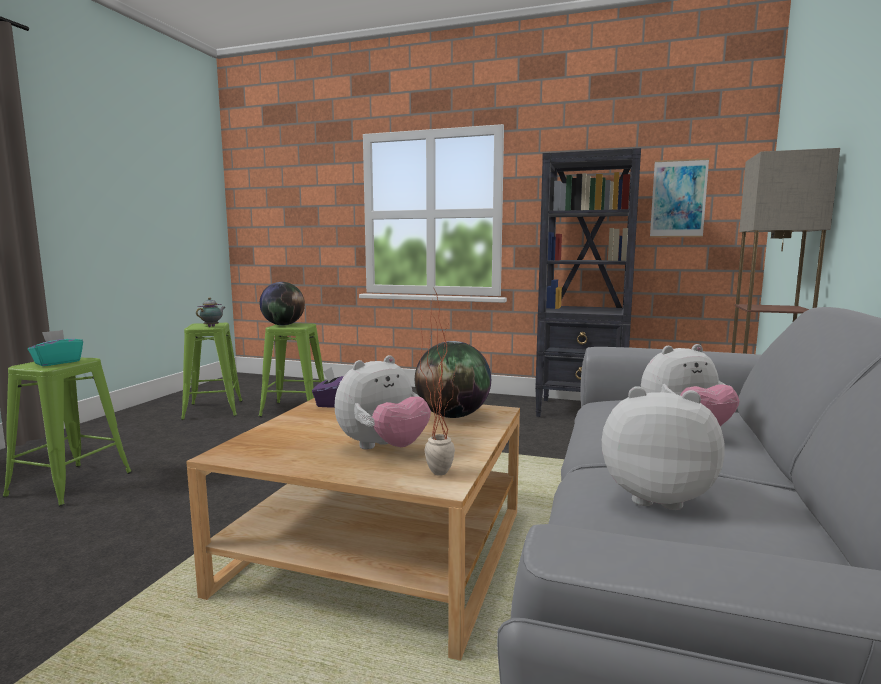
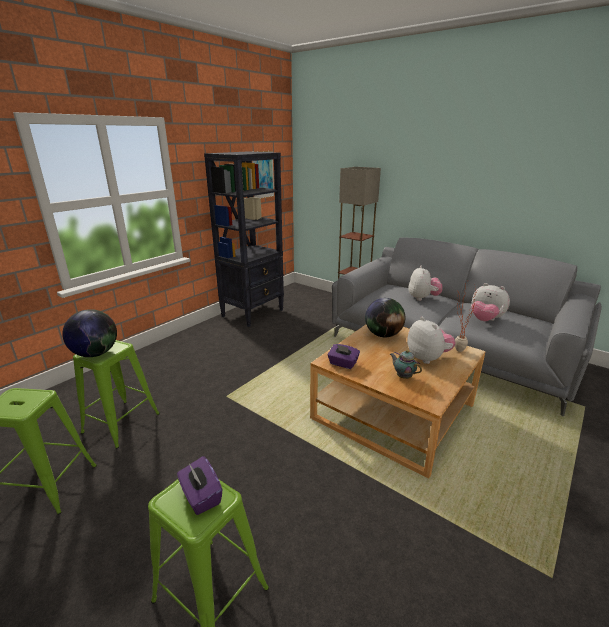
camera: 70 degrees left, 15 degrees up
(57, 362) = (201, 496): turquoise tissue box -> purple tissue box
(212, 326) = (38, 397): teapot -> teapot (403, 376)
(655, 496) = (485, 320): plush toy -> plush toy turned 90 degrees counterclockwise

